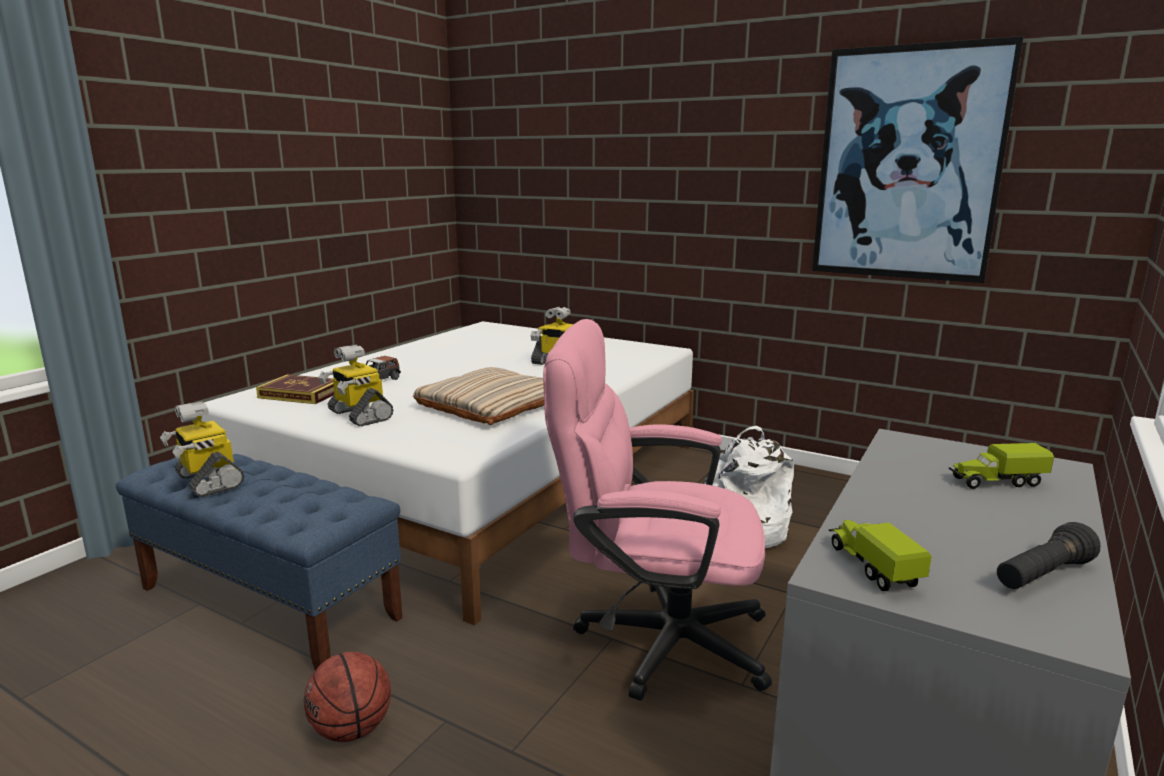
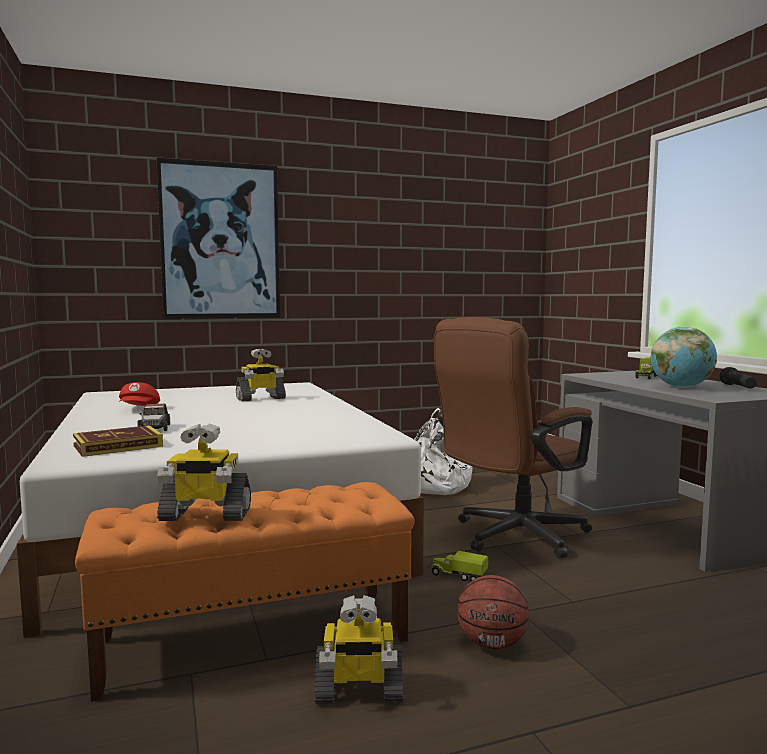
camera: 50 degrees left, 10 degrees down
(269, 603) = (255, 639): blue bench -> orange bench
(359, 415) = (233, 442): toy robot -> toy robot (358, 691)
(442, 353) = (139, 409): none -> red cap
(491, 405) = (305, 419): beige pillow -> none
(654, 638) = (511, 537): pink office chair -> brown office chair
(872, 567) = (712, 395): toy truck -> toy truck (457, 576)
(908, 165) = (437, 245): picture -> picture (220, 241)
(922, 527) = (681, 387): none -> globe

